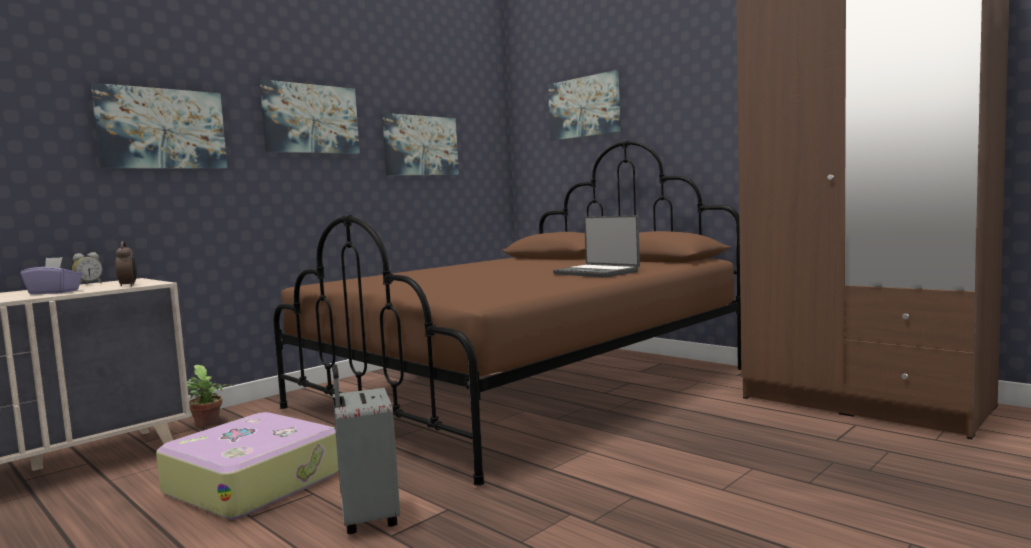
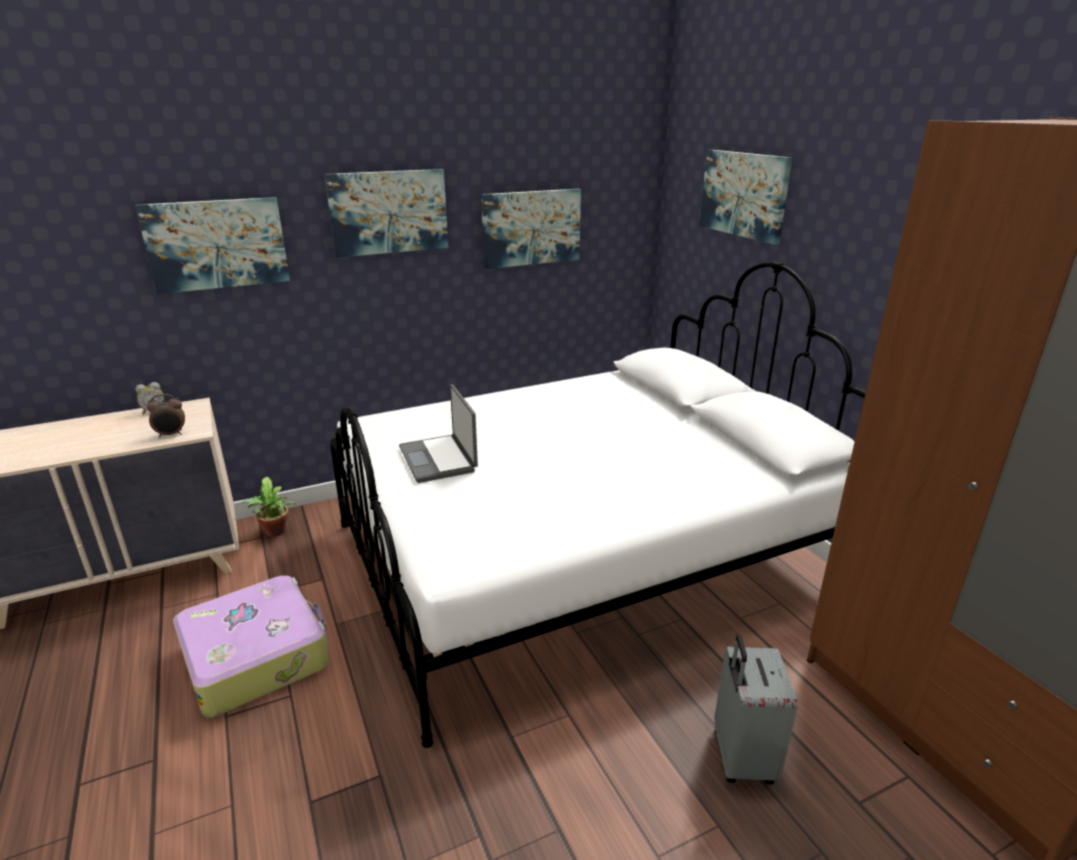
camera: 20 degrees right, 20 degrees up
(54, 292) = (106, 440): purple tissue box -> none
(128, 285) = (171, 434): alarm clock -> alarm clock turned 75 degrees clockwise
(367, 518) = (307, 762): grey suitcase -> grey suitcase (741, 757)
(524, 389) = (580, 557): brown bed -> white bed
(597, 273) = (654, 486): laptop -> laptop (439, 459)

